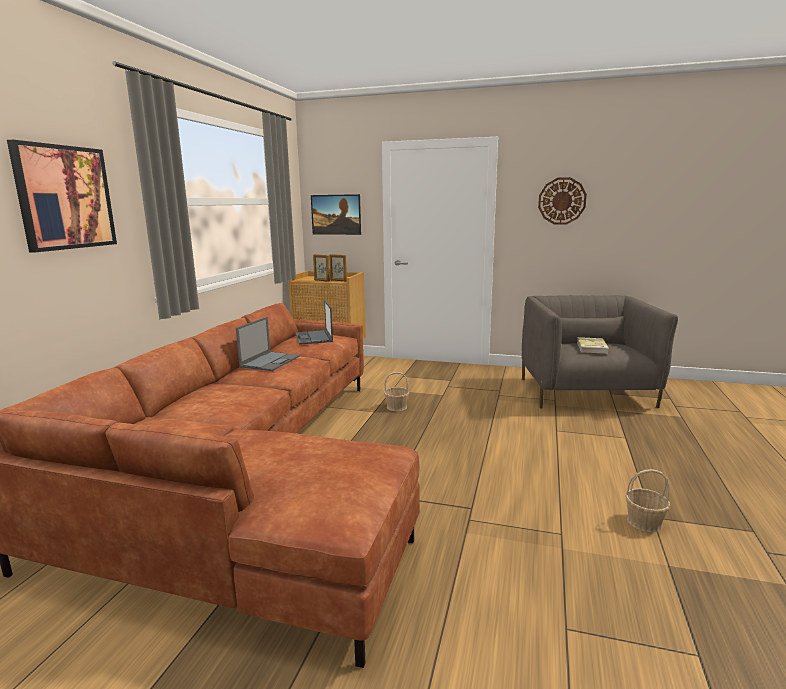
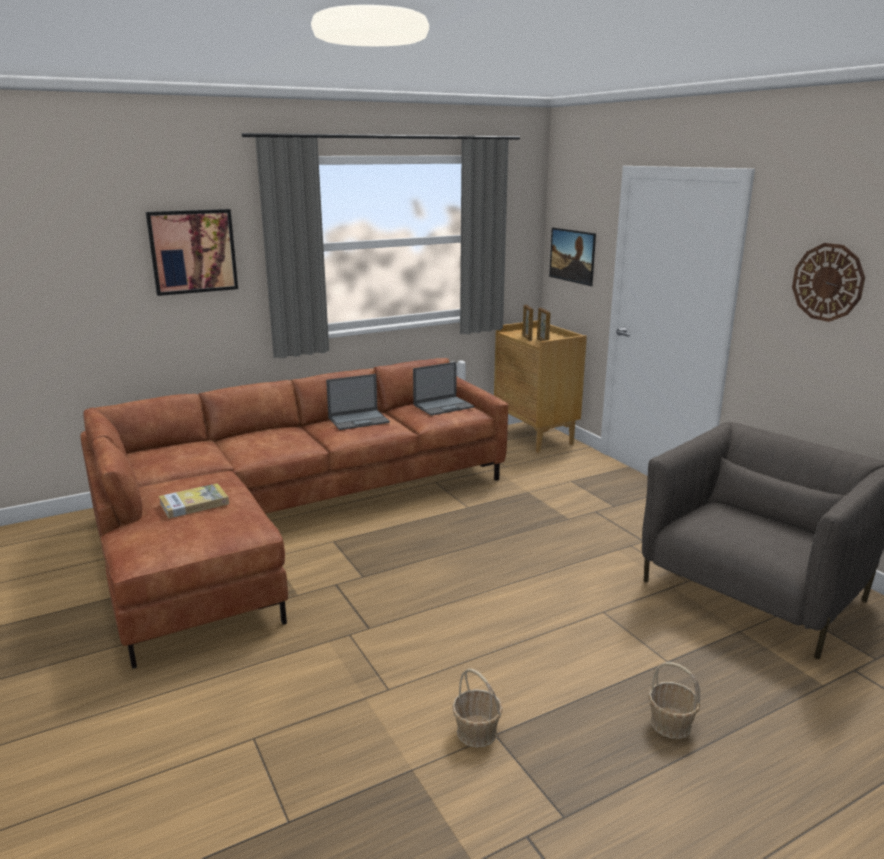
camera: 45 degrees right, 5 degrees up
(314, 337) = (444, 406): laptop -> laptop turned 150 degrees counterclockwise
(397, 407) = (496, 512): basket -> basket (671, 724)
(592, 347) = (739, 525): book -> book (194, 503)

